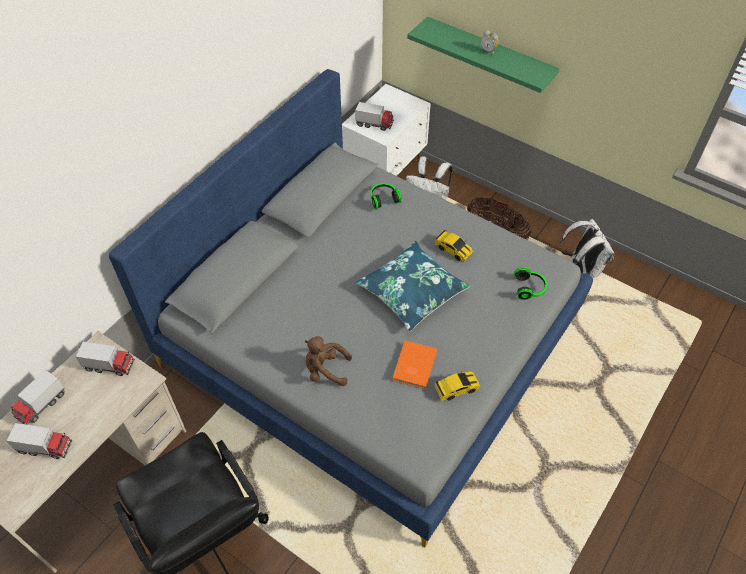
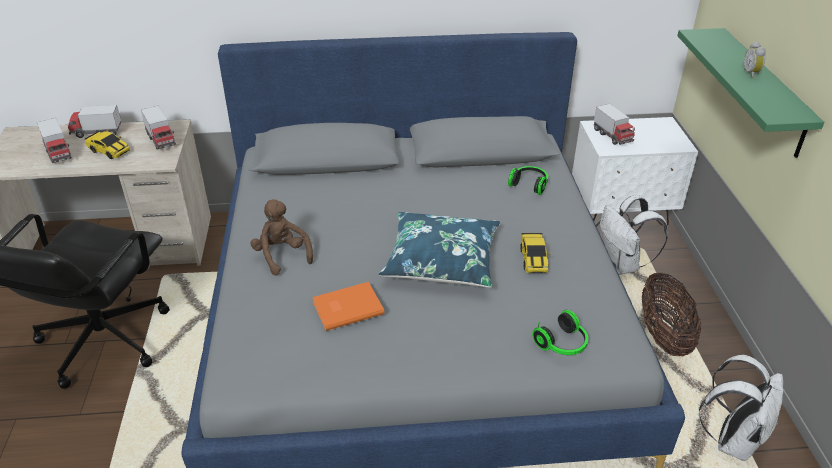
camera: 50 degrees right, 15 degrees down
(456, 389) = (352, 356): toy car -> toy car (109, 151)

